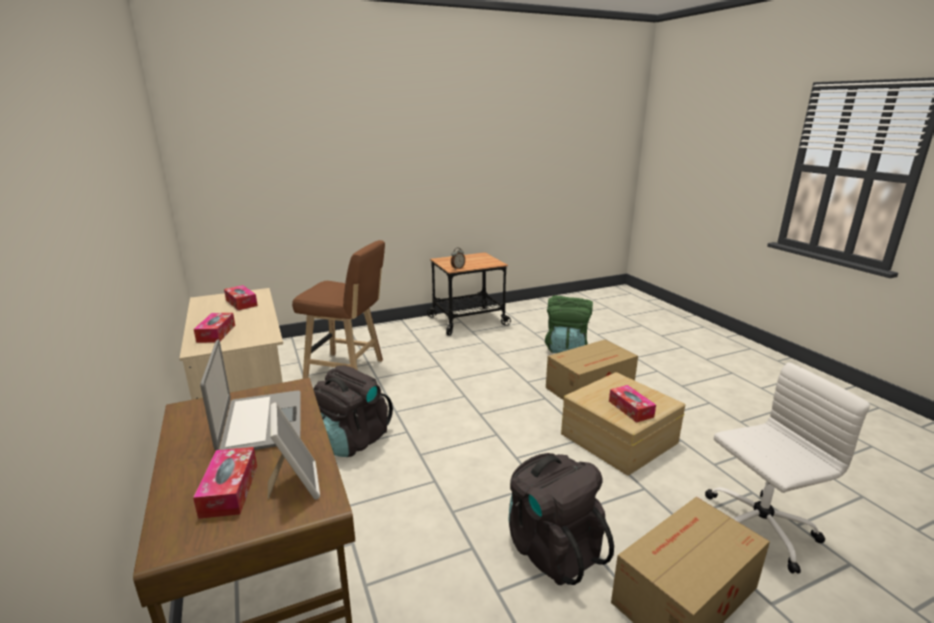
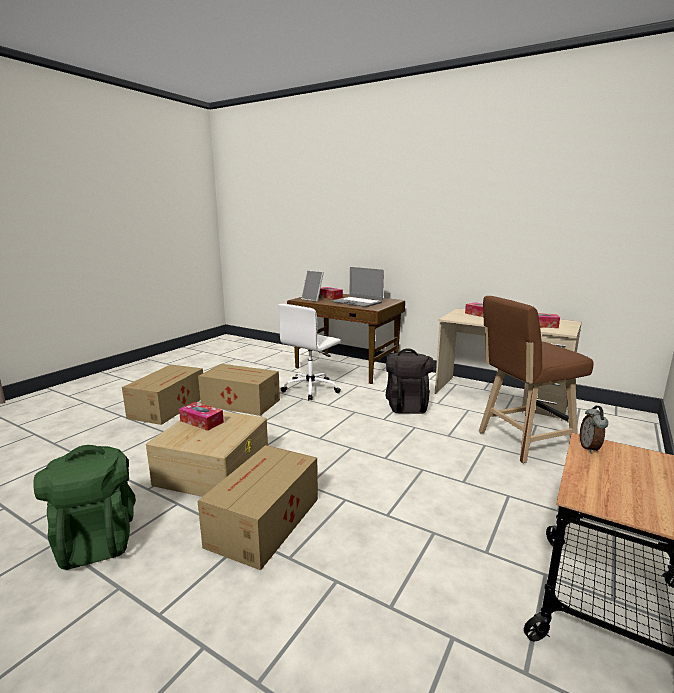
camera: 145 degrees right, 5 degrees down
(552, 548) = (240, 402): black backpack -> cardboard box
(566, 348) = (349, 606): green backpack -> green backpack (97, 538)
(757, 527) = (108, 443): white office chair -> white office chair (311, 388)

